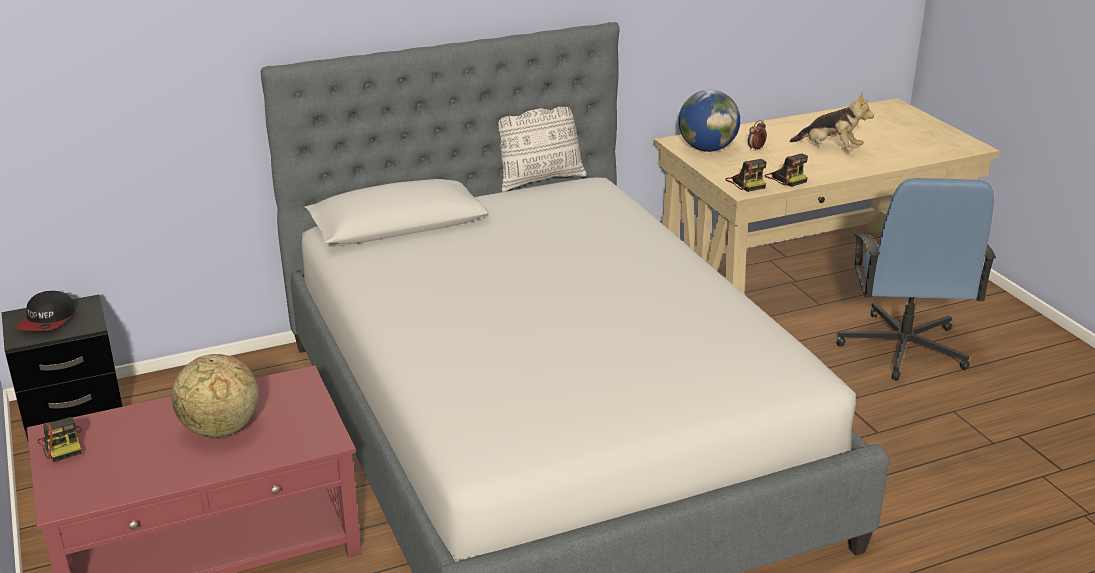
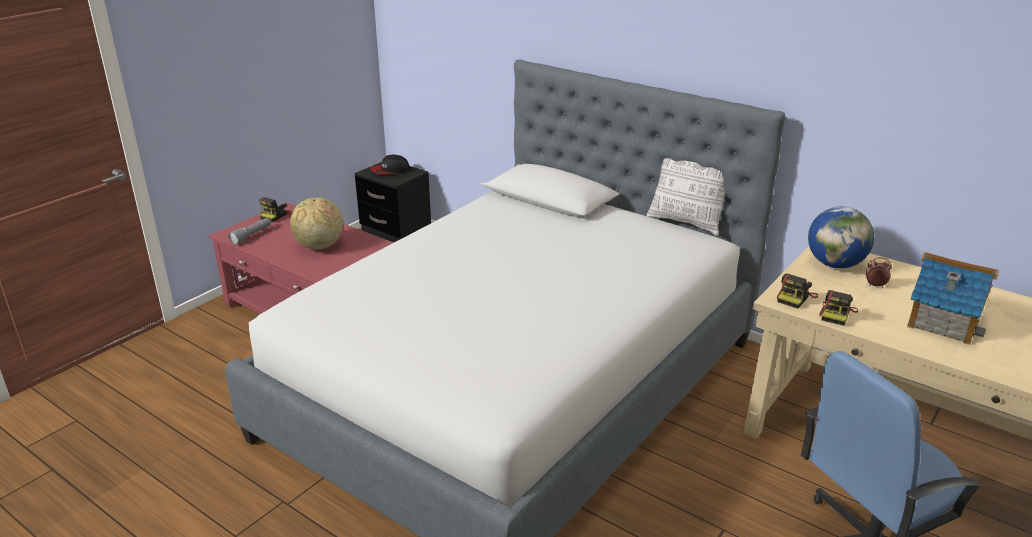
camera: 60 degrees right, 0 degrees up
(101, 482) = (252, 235): none -> grey flashlight
(830, 149) = (942, 322): plush toy -> toy house

